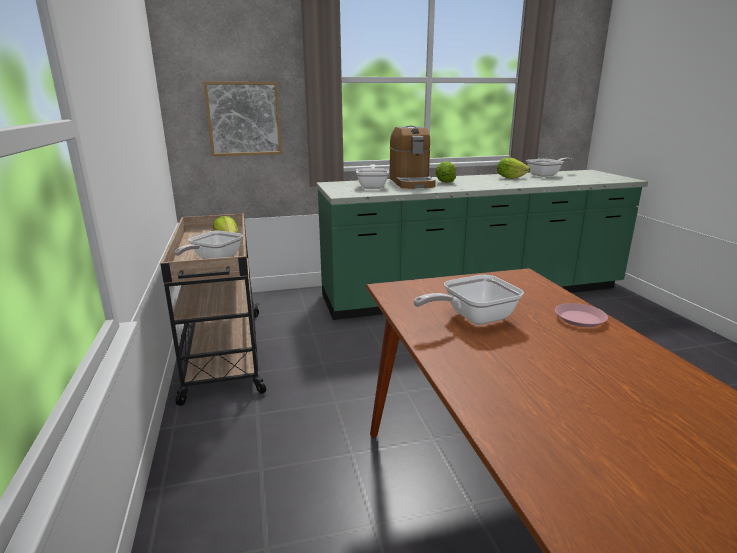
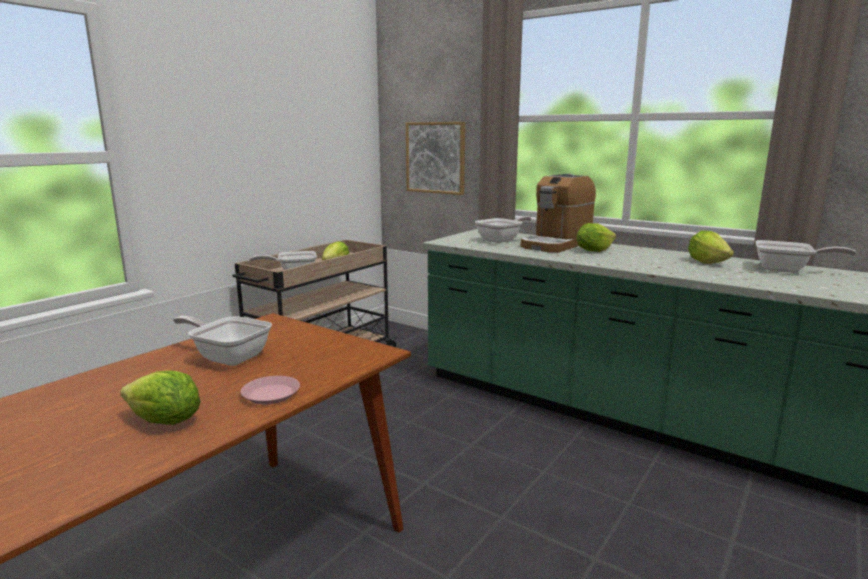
camera: 50 degrees right, 5 degrees down
(612, 362) = (165, 422): none -> lettuce

